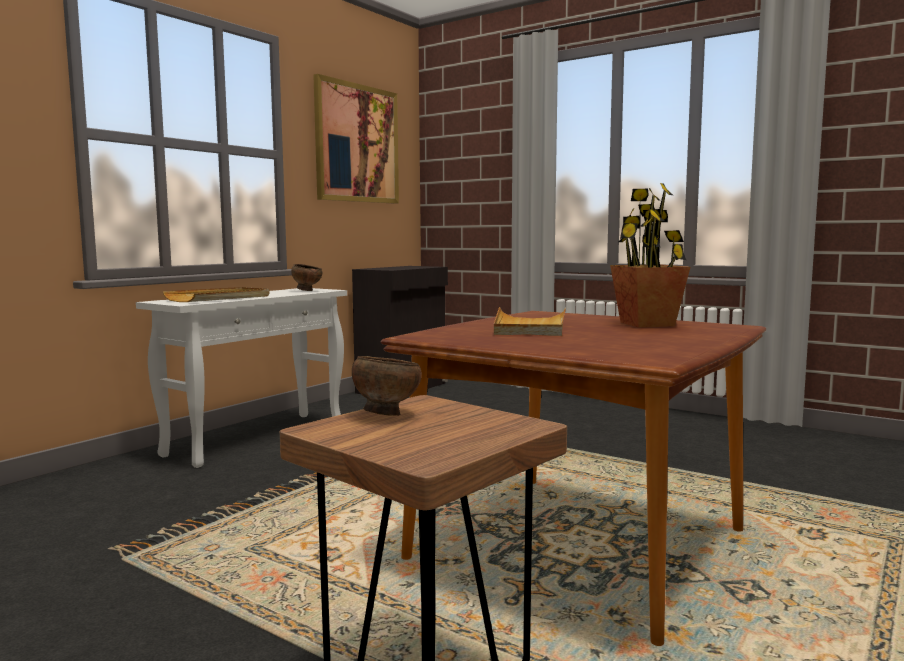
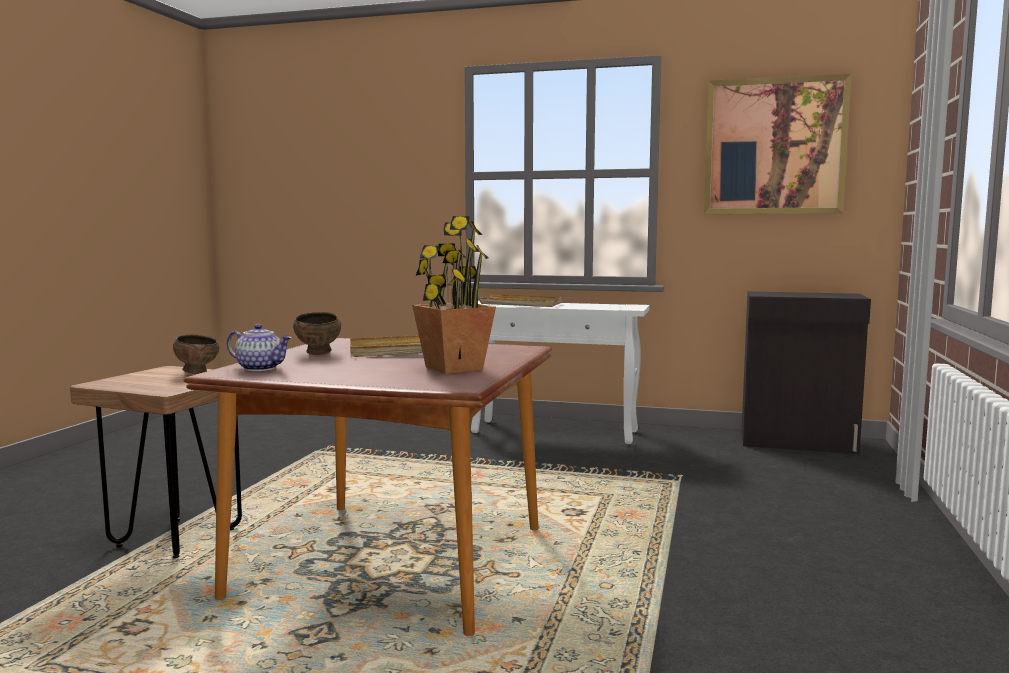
camera: 70 degrees right, 0 degrees up
(307, 290) = (615, 307): brown bowl -> brown bowl (319, 354)
(628, 353) = (261, 368): none -> teapot

